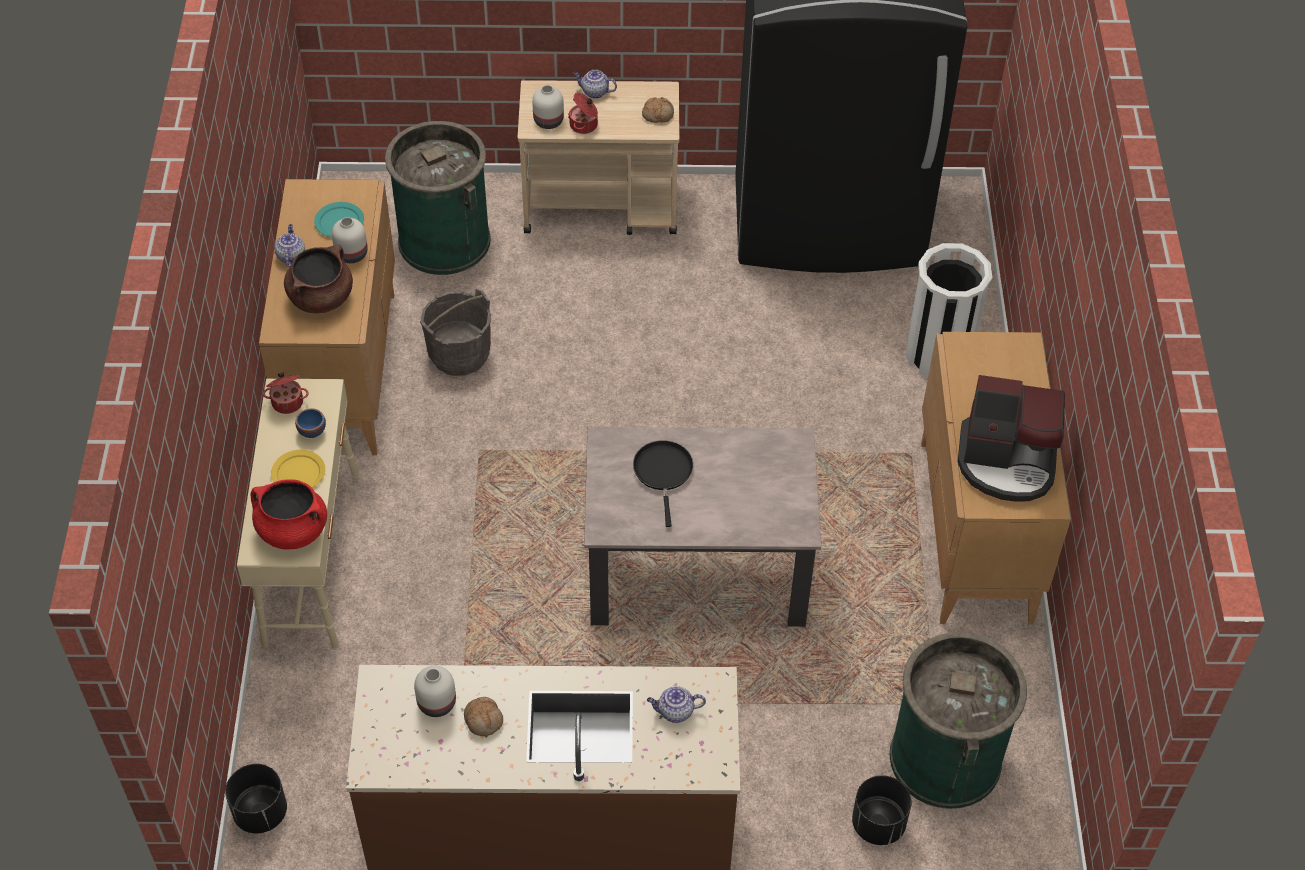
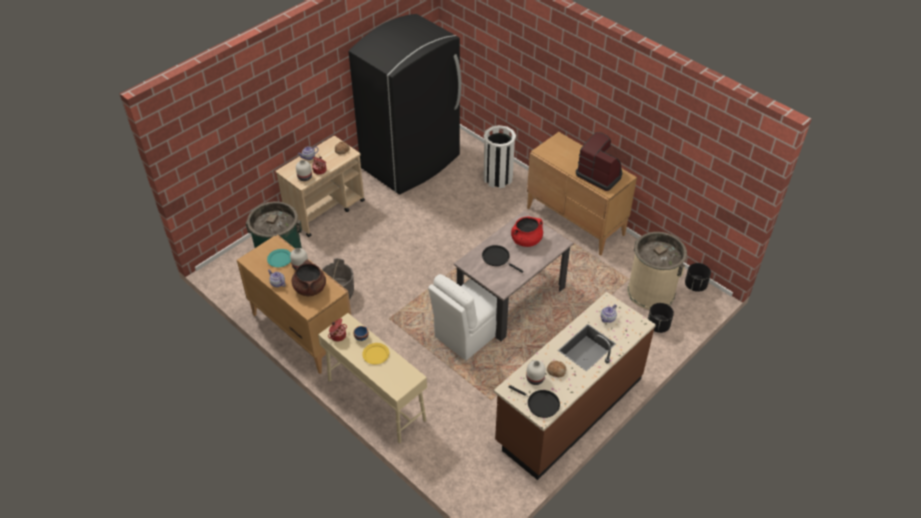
camera: 45 degrees left, 5 degrees down
(261, 813) = (472, 494): black planter -> black planter (695, 285)
(292, 530) = (400, 374): red cooking pot -> red cooking pot (526, 240)
(392, 747) = (540, 404): none -> black frying pan
(560, 570) = (468, 333): none -> white chair
(945, 758) = (651, 291): green trash can -> beige trash can
(1007, 463) = (600, 174): coffee machine -> coffee machine turned 105 degrees counterclockwise

